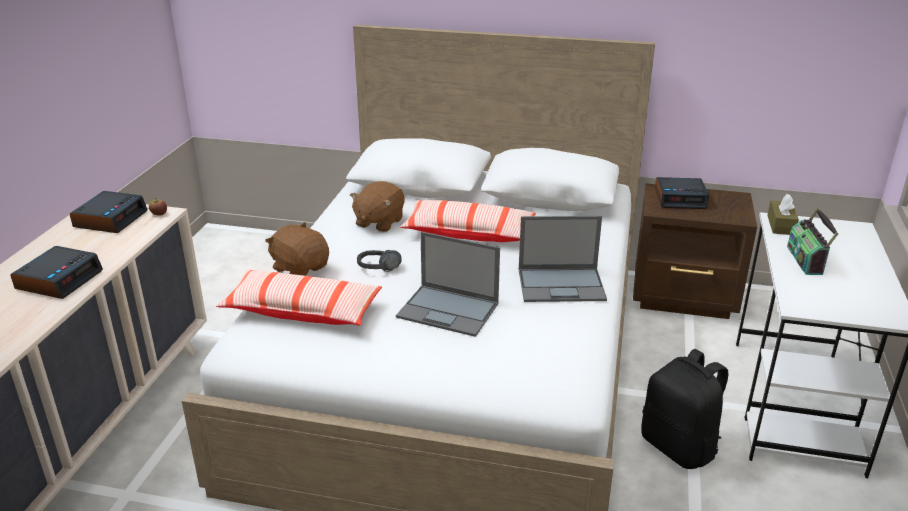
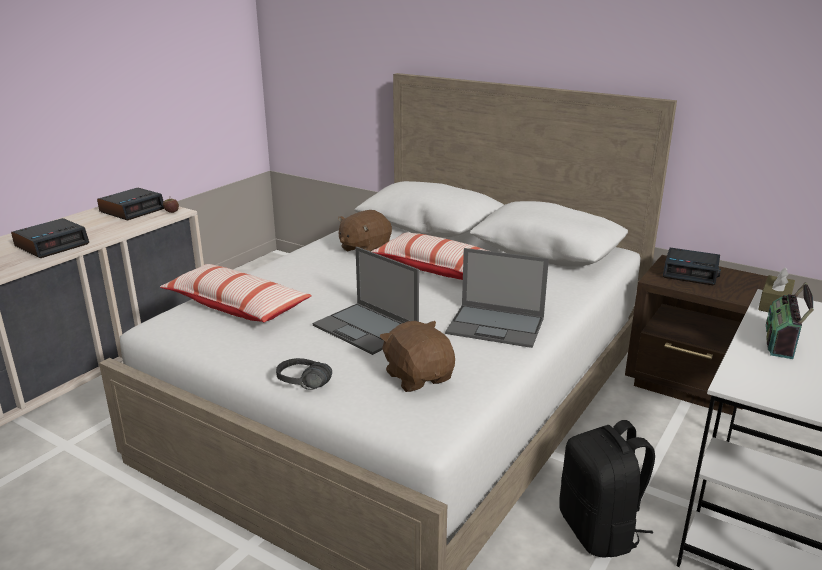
camera: 20 degrees right, 5 degrees down
(300, 268) = (265, 274): brown plush toy -> brown plush toy (418, 377)
(379, 271) = (330, 286): black headphones -> black headphones (300, 387)

